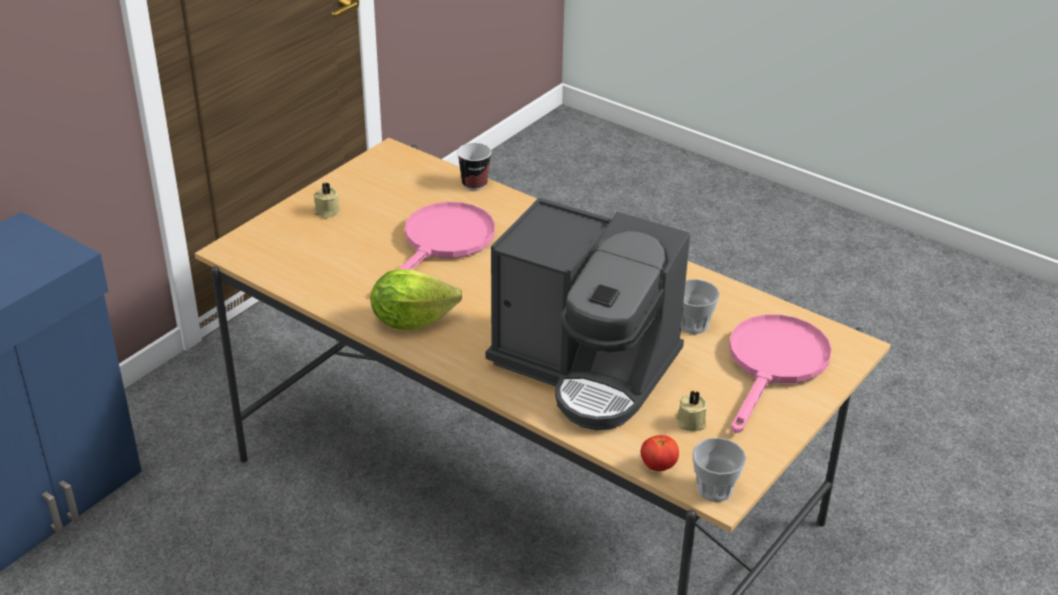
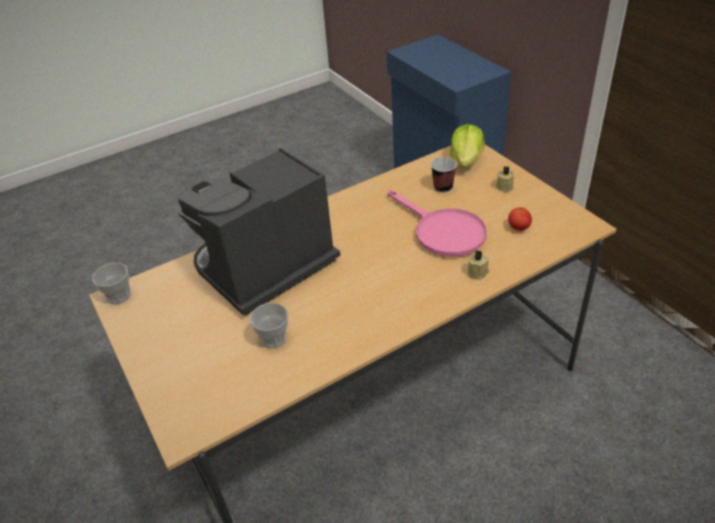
camera: 115 degrees right, 5 degrees up
(411, 320) = (359, 205): lettuce -> lettuce (466, 161)
(474, 184) = (524, 262): cup -> cup (443, 188)
(658, 466) = (157, 278): tomato -> tomato (518, 228)
(690, 422) = (180, 304): beige candle -> beige candle (478, 272)
(774, 365) = (198, 371): pink frying pan -> none

